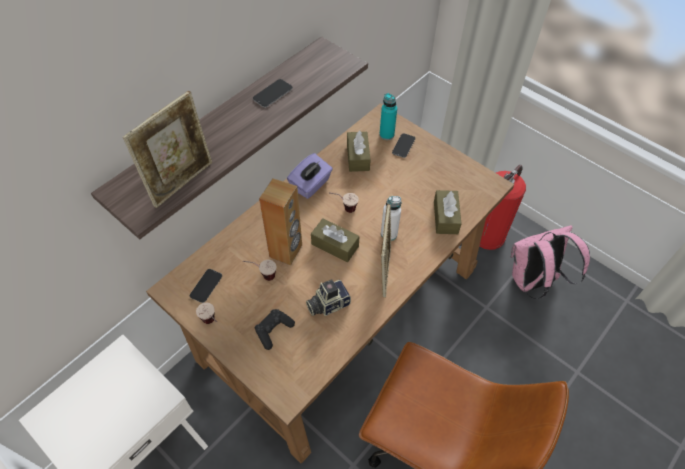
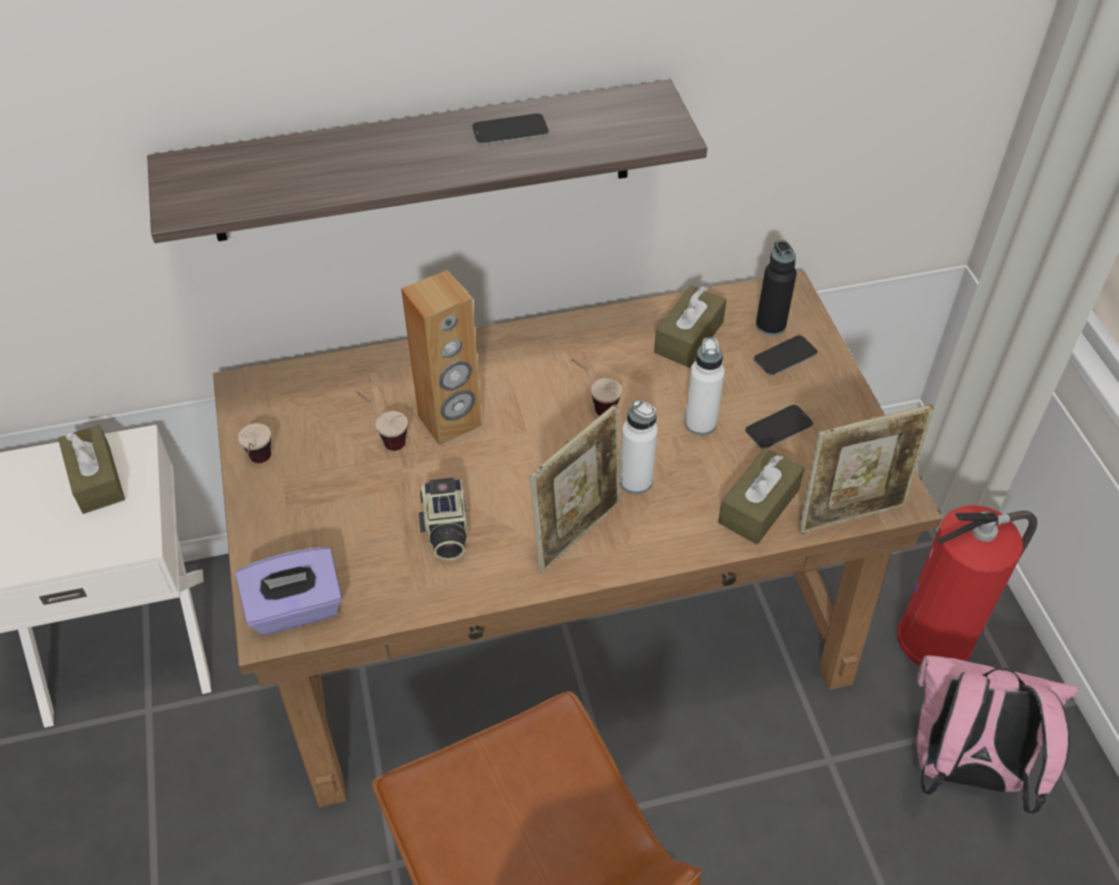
camera: 35 degrees right, 5 degrees down
(182, 182) = (269, 193): picture frame -> picture frame (851, 514)
(206, 286) = (295, 409): phone -> phone (778, 428)
(273, 330) = (333, 524): black game controller -> none
(311, 185) = (573, 344): purple tissue box -> purple tissue box (296, 609)
(327, 304) = (445, 531): camera -> camera turned 105 degrees counterclockwise
(335, 245) = (532, 452): brown tissue box -> brown tissue box (96, 479)
(386, 134) = (770, 325): turquoise bottle -> black bottle
(394, 193) = (700, 423): none -> white bottle

